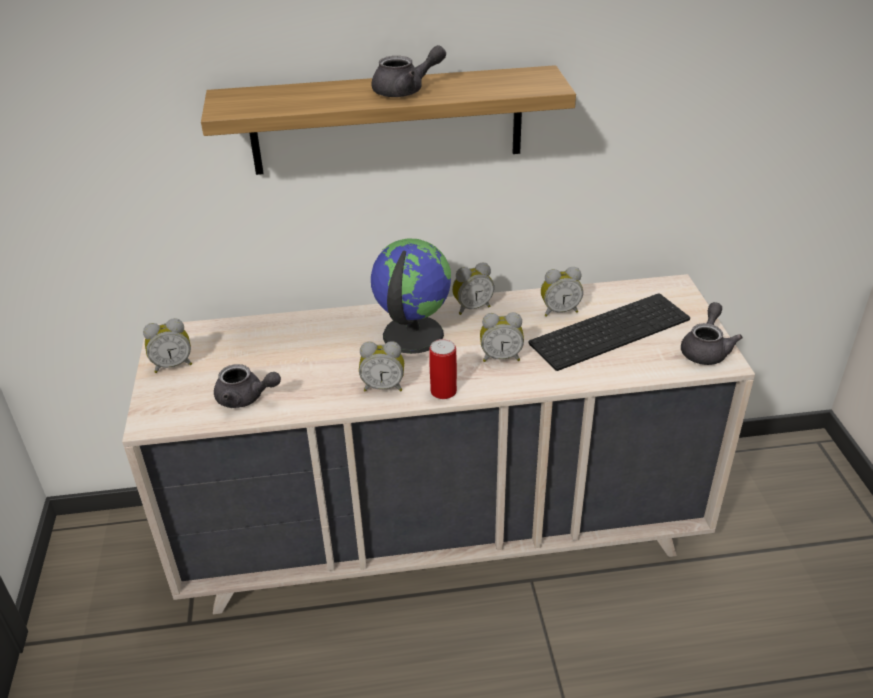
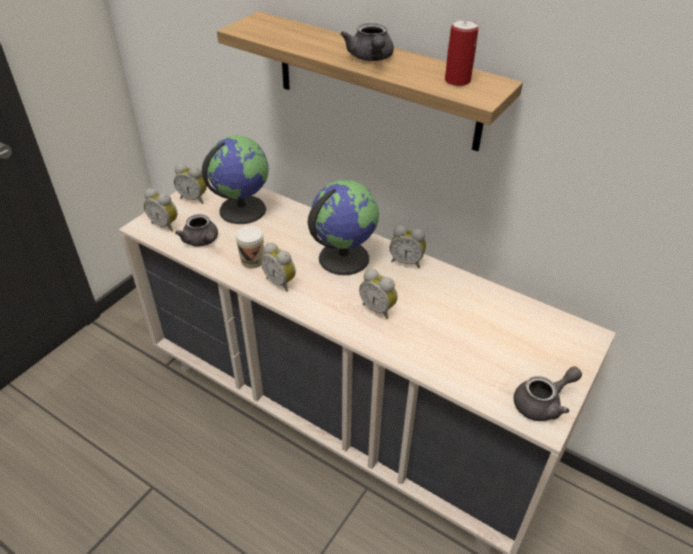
camera: 40 degrees right, 5 degrees up
(246, 347) = (242, 209): none -> globe
(327, 385) = (252, 261): none -> cup
(406, 90) = (370, 58): grey teapot -> grey teapot turned 60 degrees clockwise
(443, 391) = (311, 308): can -> can (457, 81)
(559, 311) = (465, 300): alarm clock -> alarm clock (165, 224)
(609, 329) = (485, 337): keyboard -> none

